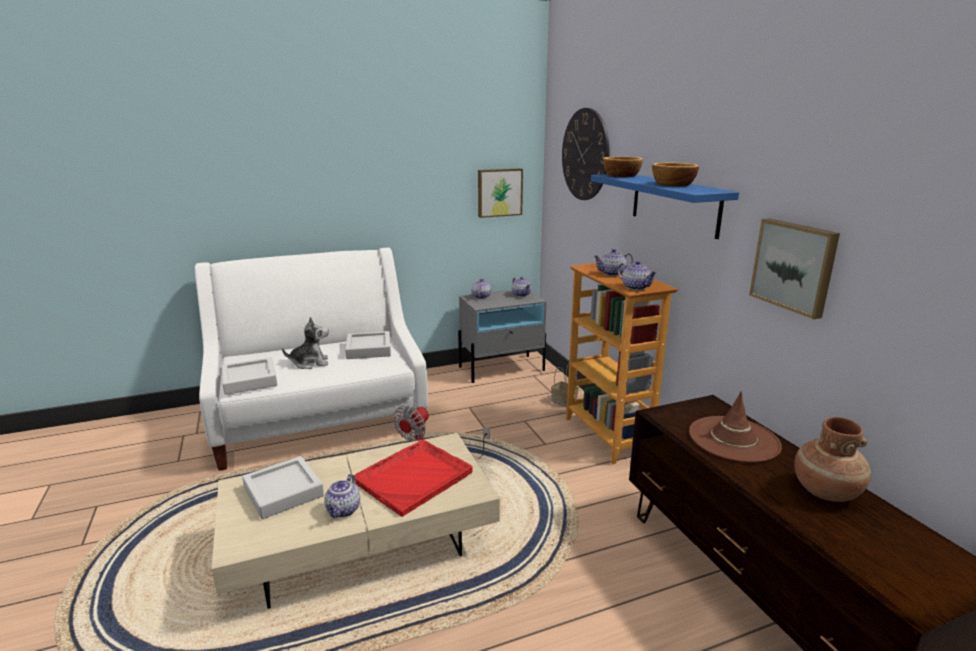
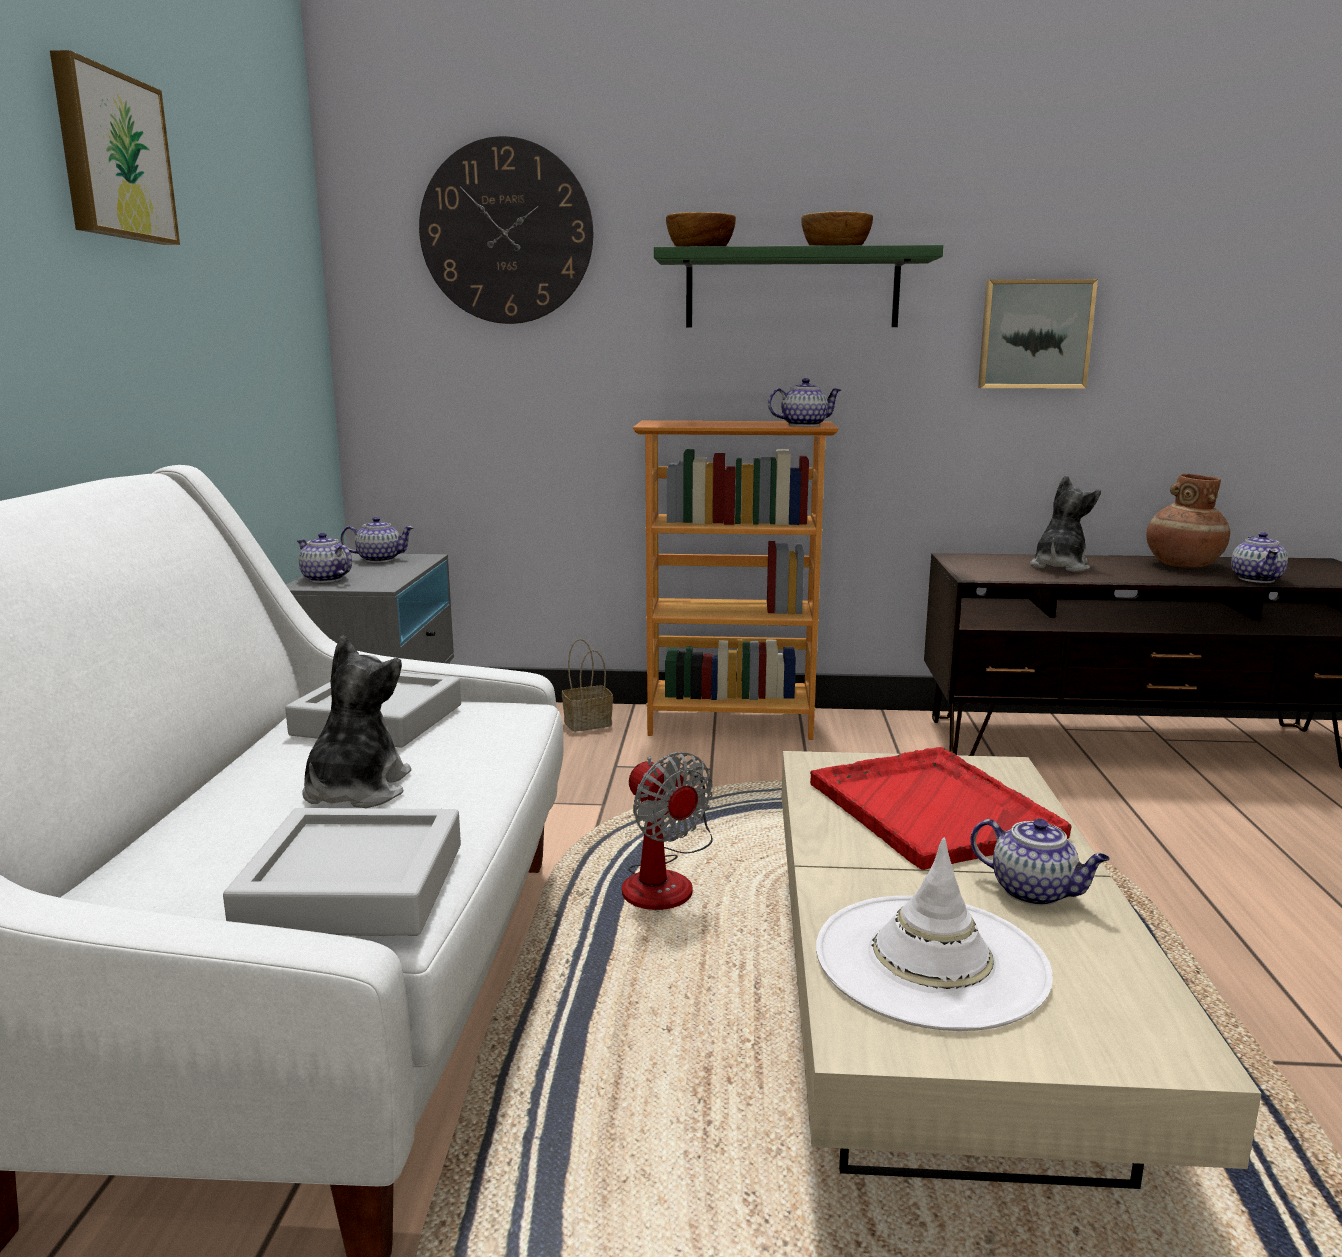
camera: 65 degrees left, 5 degrees down
(283, 492) = (931, 961): grey tray -> white hat
(499, 192) = (287, 326): picture -> picture (111, 156)
(612, 273) = (716, 423): teapot -> teapot (1256, 579)
(674, 204) = (792, 290): blue shelf -> green shelf
(733, 439) = (1059, 566): brown hat -> plush toy

